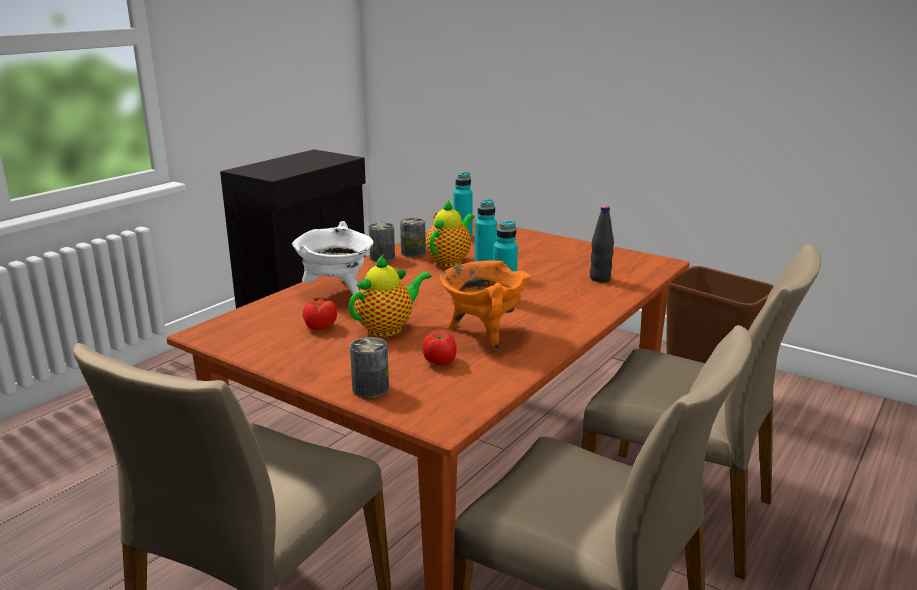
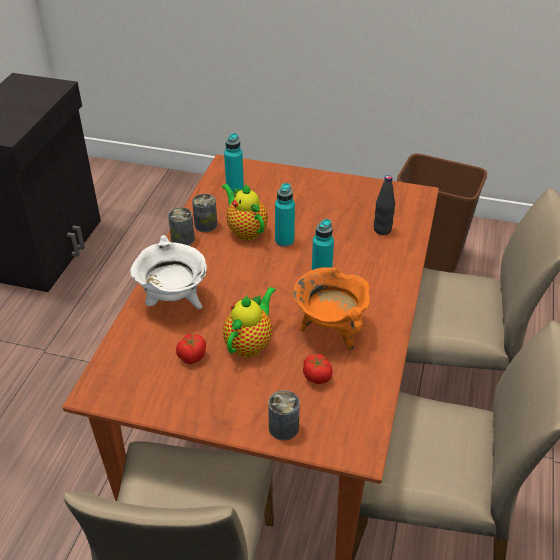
camera: 20 degrees left, 20 degrees up
(450, 261) = (245, 230): teapot -> teapot turned 45 degrees counterclockwise

